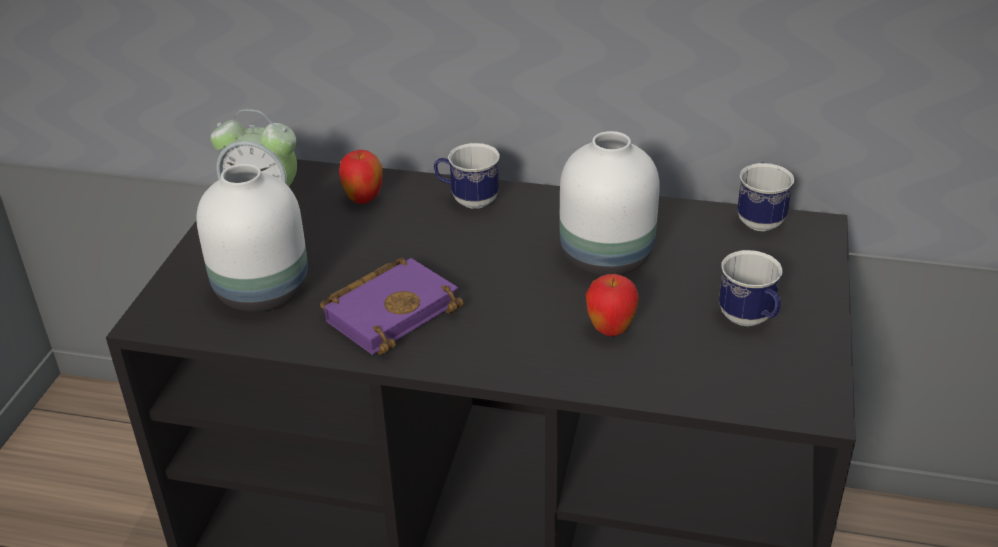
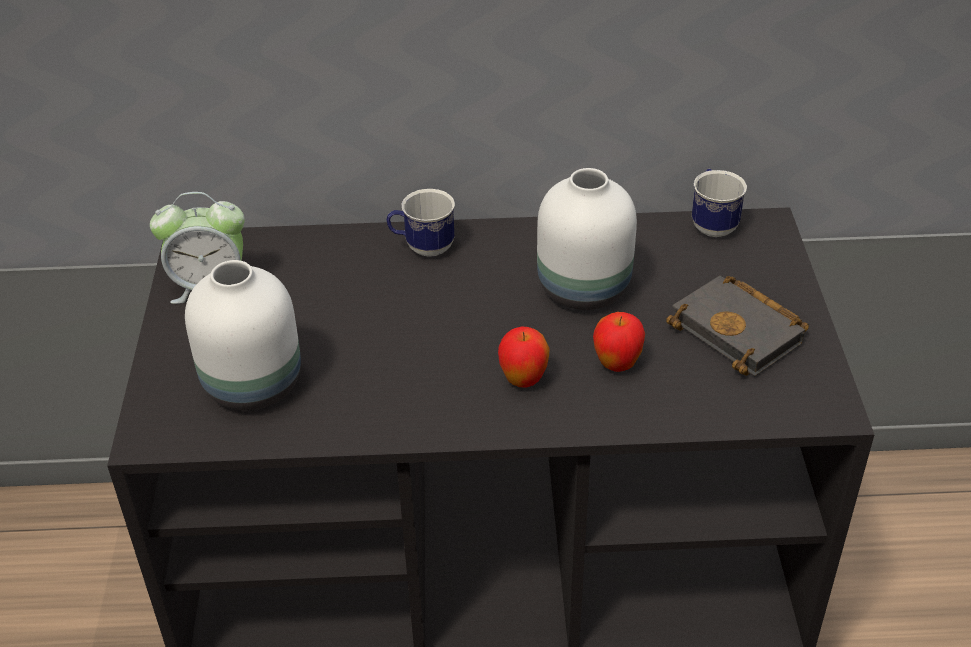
camera: 15 degrees left, 5 degrees up
(363, 200) = (314, 264): apple -> apple (523, 380)
(392, 310) = (396, 382): purple book -> none
(750, 320) = (741, 332): mug -> black book

